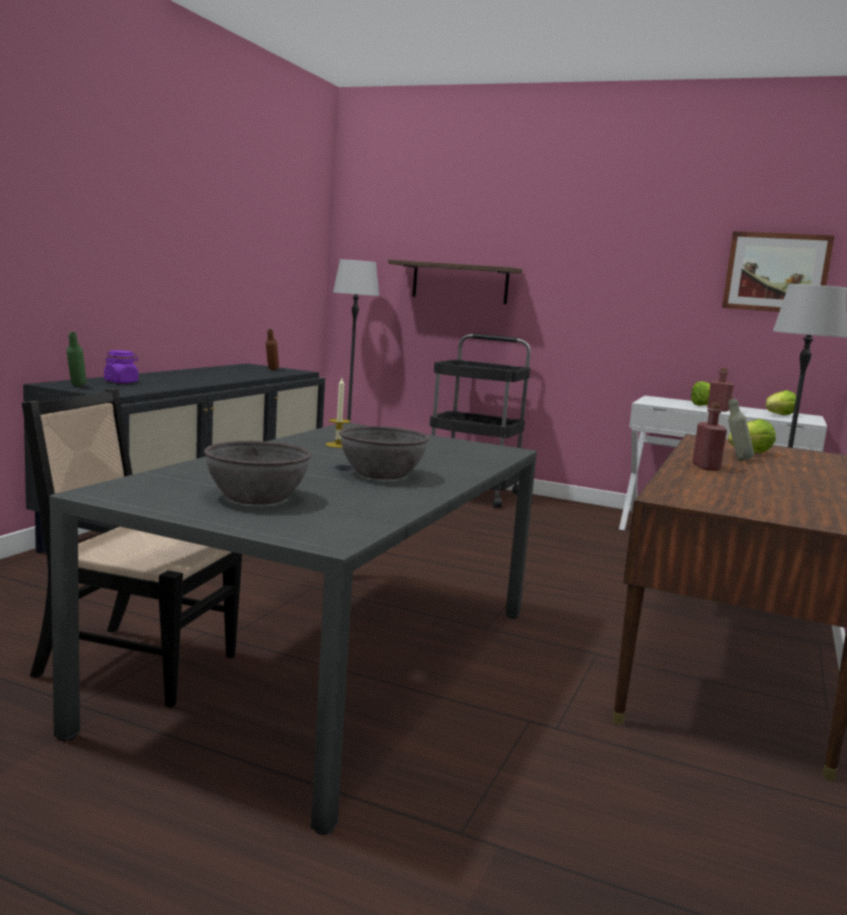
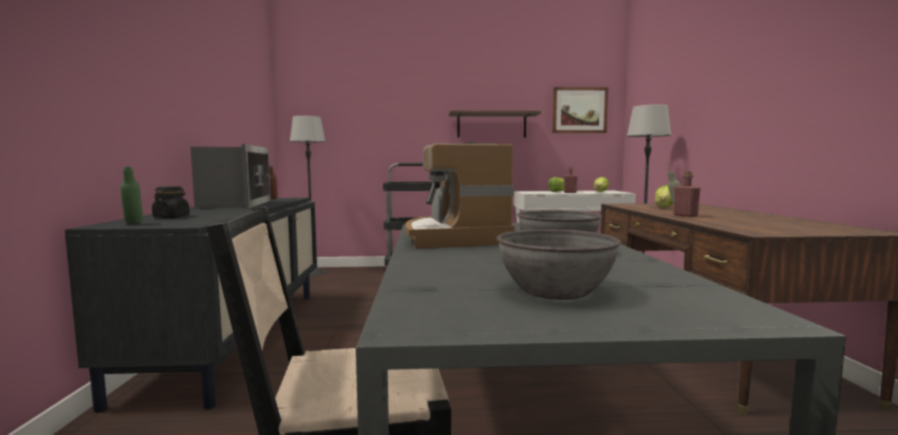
camera: 25 degrees left, 5 degrees down
(121, 382) = (171, 217): purple jar -> black jar
(215, 373) = (235, 204): none -> microwave
(338, 445) = (455, 238): candle -> coffee machine
(460, 282) = (381, 129): shelf -> shelf (491, 125)

